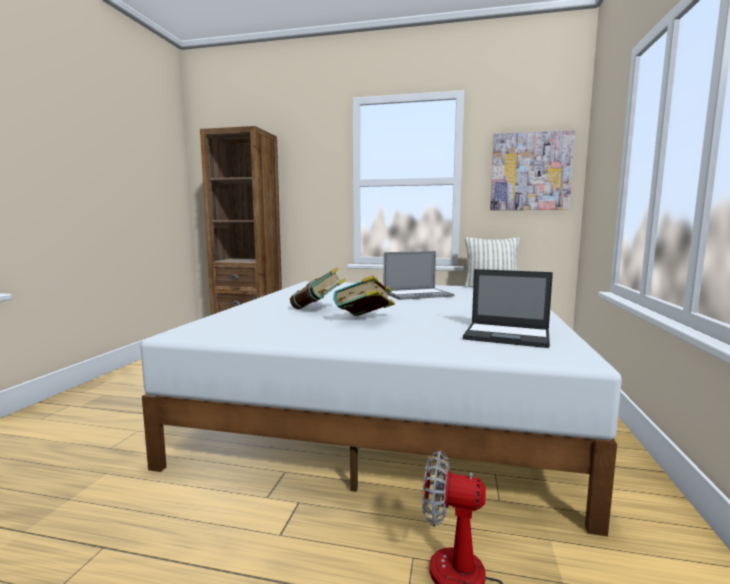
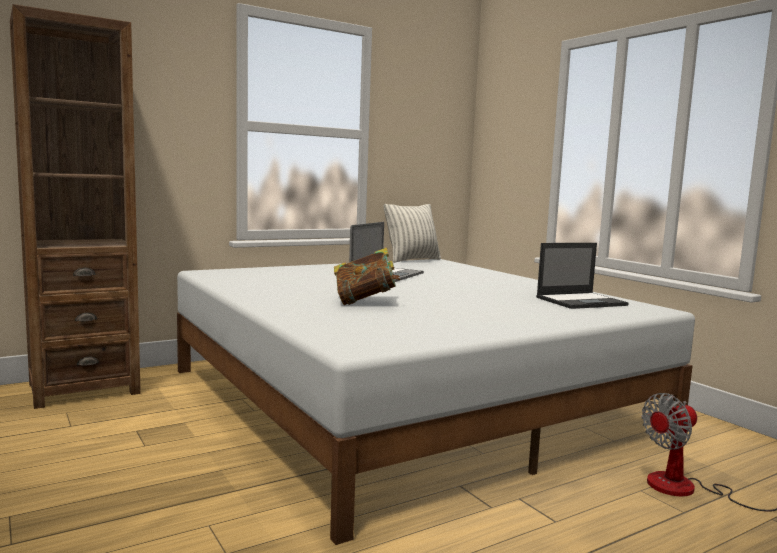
camera: 45 degrees left, 0 degrees up
(364, 320) = (451, 306): book -> none
(530, 171) = (432, 132): picture -> none

